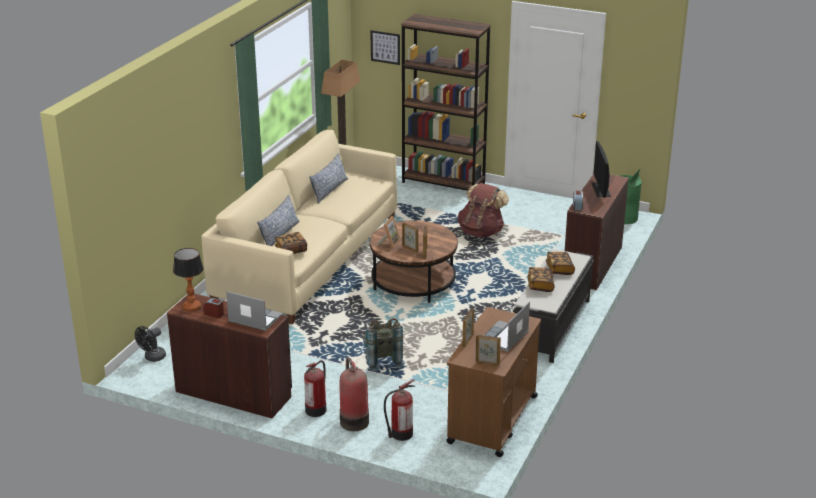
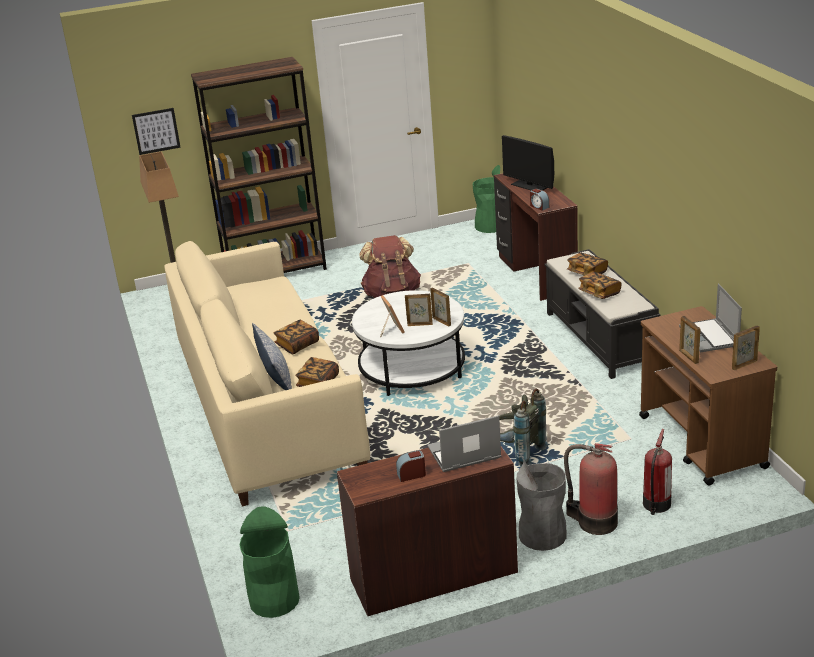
camera: 40 degrees left, 0 degrees up
(152, 358) = (274, 600): black fan -> green trash can
(192, 307) = (372, 483): table lamp -> none
(316, 409) = (542, 535): fire extinguisher -> grey trash can
(317, 223) = (297, 345): none -> book
(329, 190) = (243, 310): pillow -> none
(413, 282) = (412, 369): brown coffee table -> white coffee table

